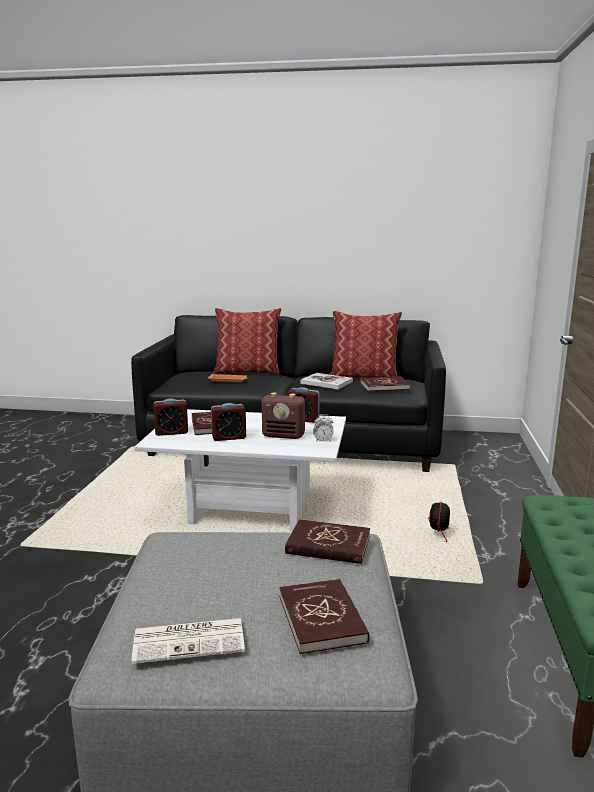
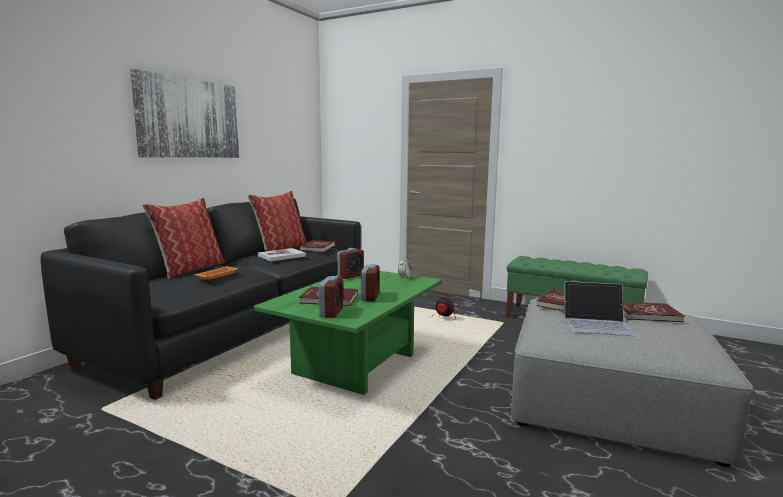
camera: 70 degrees left, 5 degrees down
(190, 640) = (684, 342): newspaper -> none
(241, 570) = (597, 324): none -> laptop
(249, 509) = (357, 366): white coffee table -> green coffee table
(284, 436) = (384, 284): radio -> none
(314, 227) = (189, 118): none -> picture

